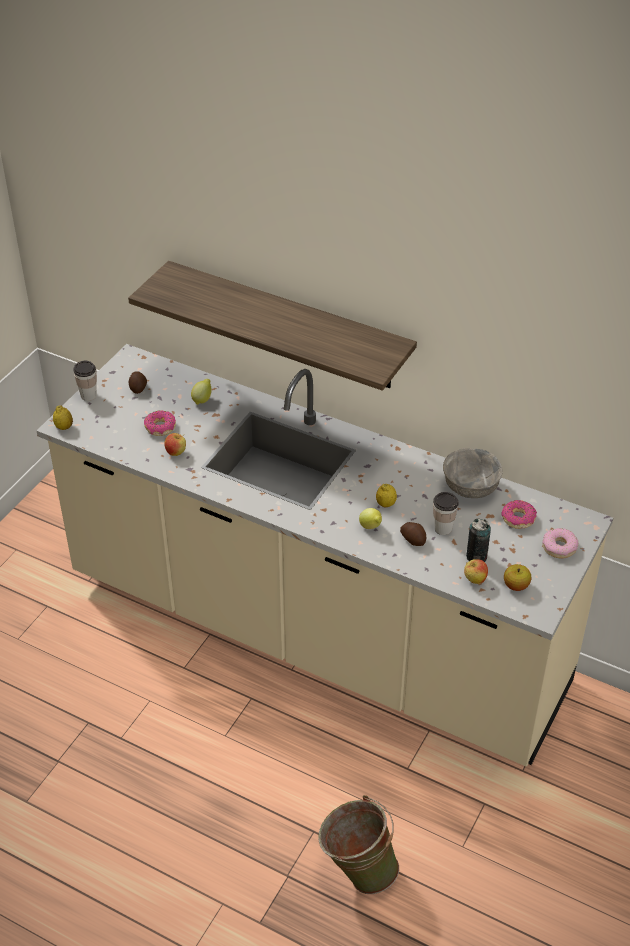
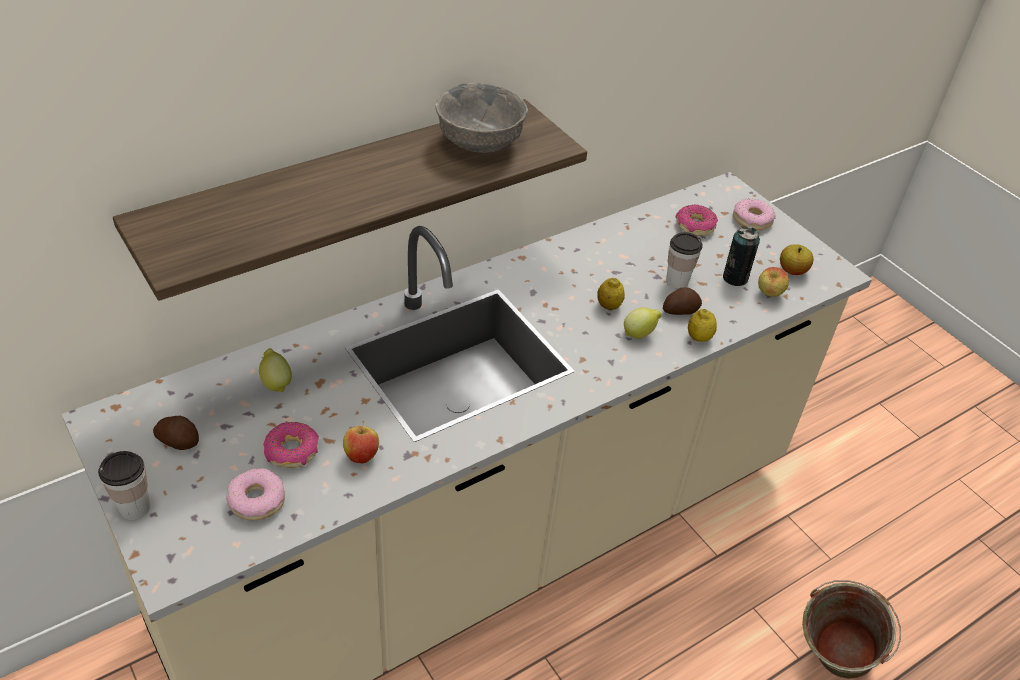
camera: 65 degrees left, 0 degrees up
(64, 427) = (179, 571): lemon -> lemon (699, 338)
(121, 431) = (257, 500): none -> donut
(470, 487) = (625, 235): grey bowl -> grey bowl (478, 143)

